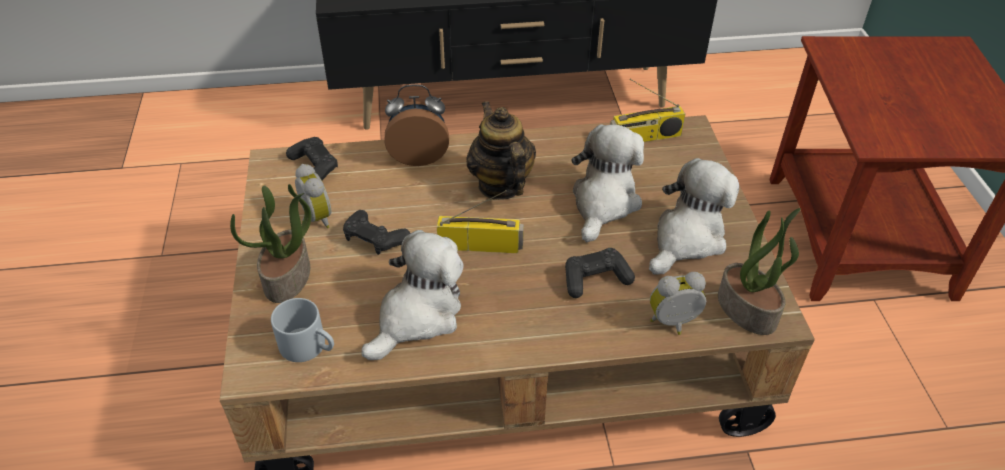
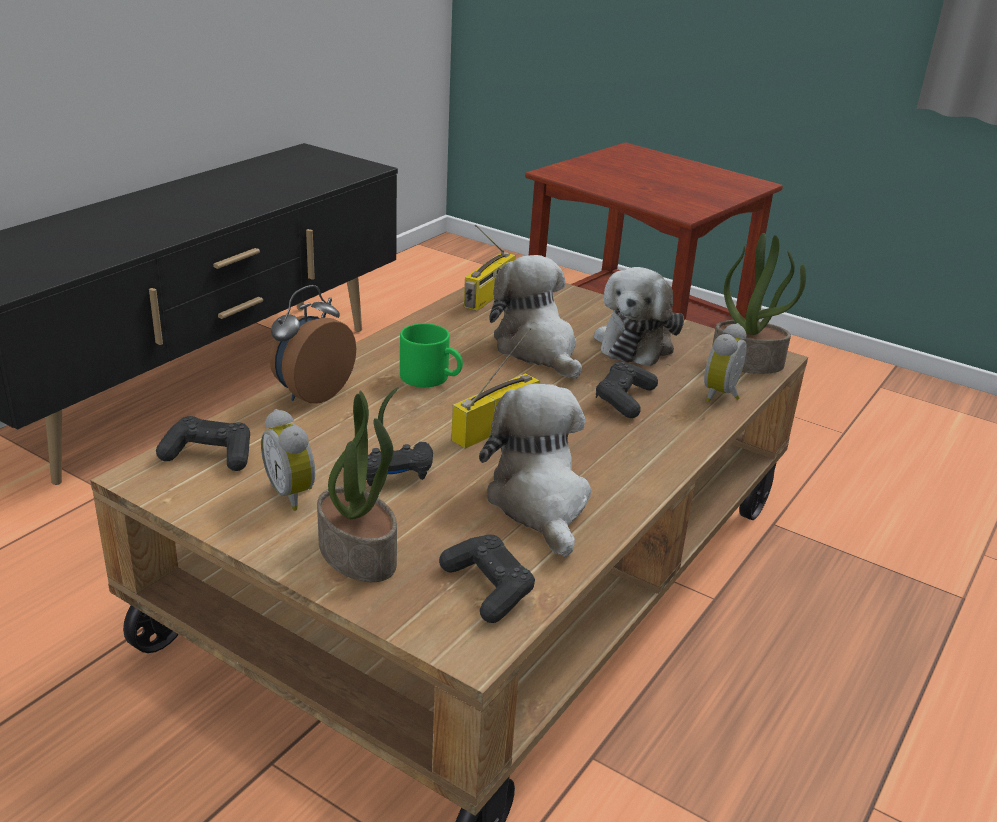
camera: 50 degrees left, 15 degrees down
(309, 346) = (488, 588): grey mug -> black game controller
(314, 219) = (294, 494): alarm clock -> alarm clock turned 135 degrees counterclockwise
(500, 185) = (432, 378): teapot -> green mug
(687, 239) = (636, 342): plush toy -> plush toy turned 150 degrees counterclockwise

